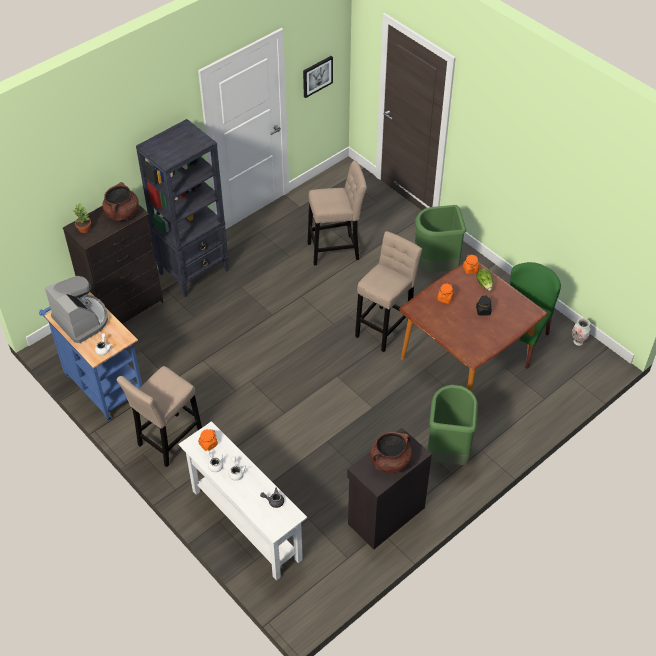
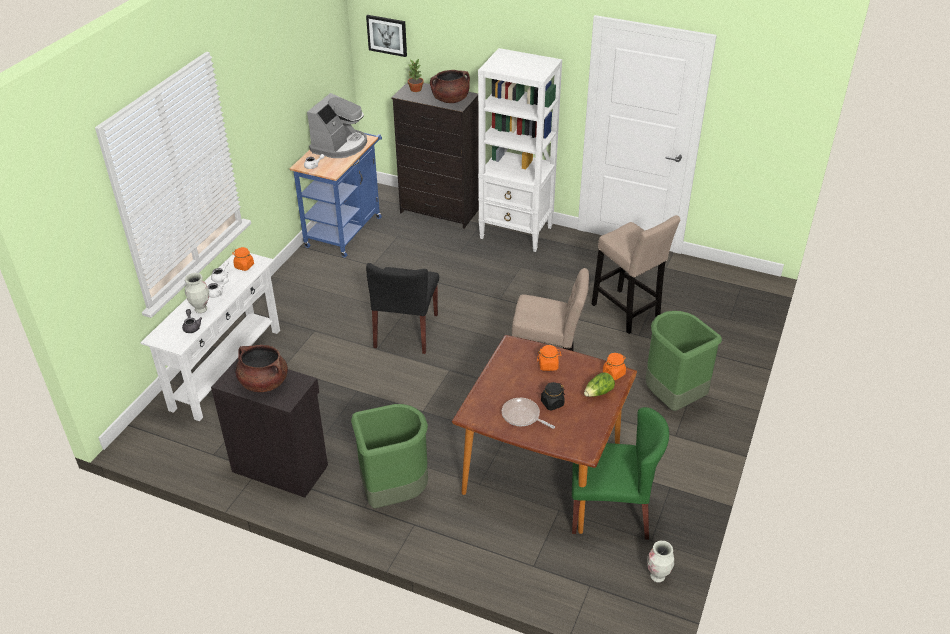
camera: 65 degrees right, 10 degrees down
(168, 441) = (301, 288): beige stool -> none
(194, 272) = (516, 233): black bookcase -> white bookcase
(253, 489) = (201, 309): none -> vase
(274, 387) = (406, 331): none -> black chair
(317, 76) = (753, 133): picture -> picture (387, 35)
(488, 330) = (522, 416): none -> frying pan

